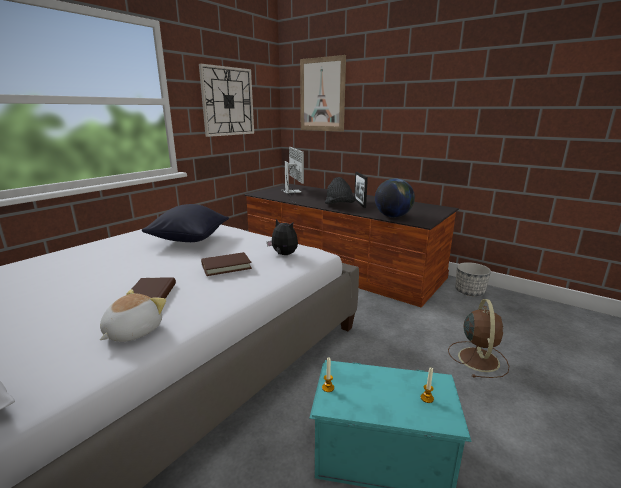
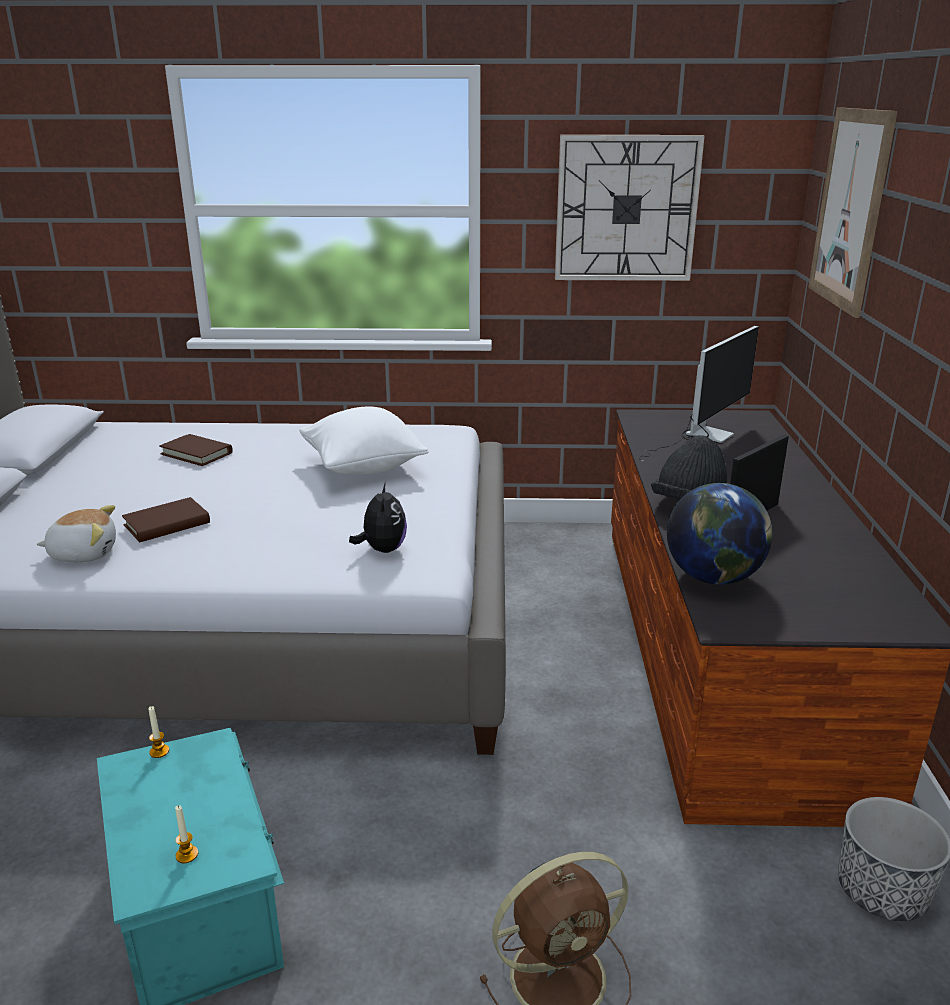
camera: 55 degrees right, 5 degrees up
(189, 240) = (363, 468): black pillow -> white pillow
(226, 266) = (289, 528): brown book -> brown book (196, 453)

